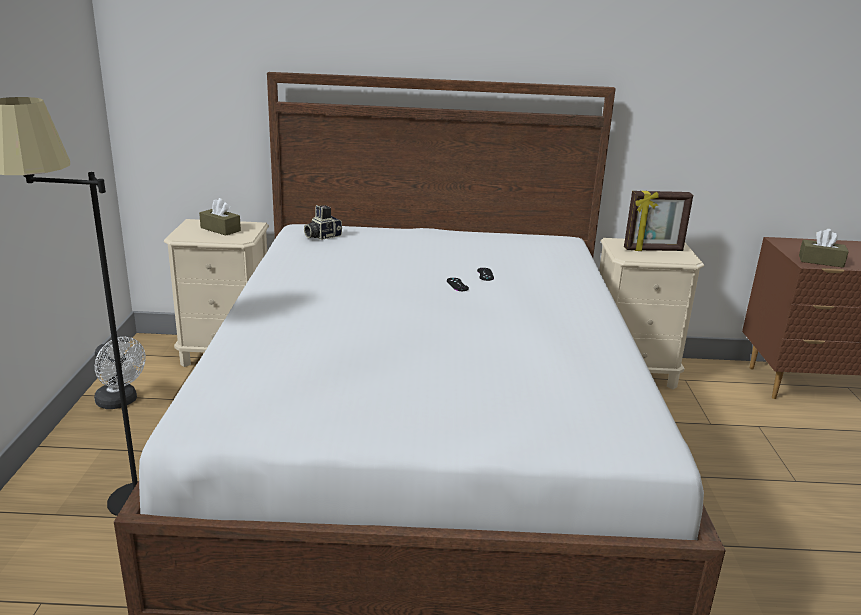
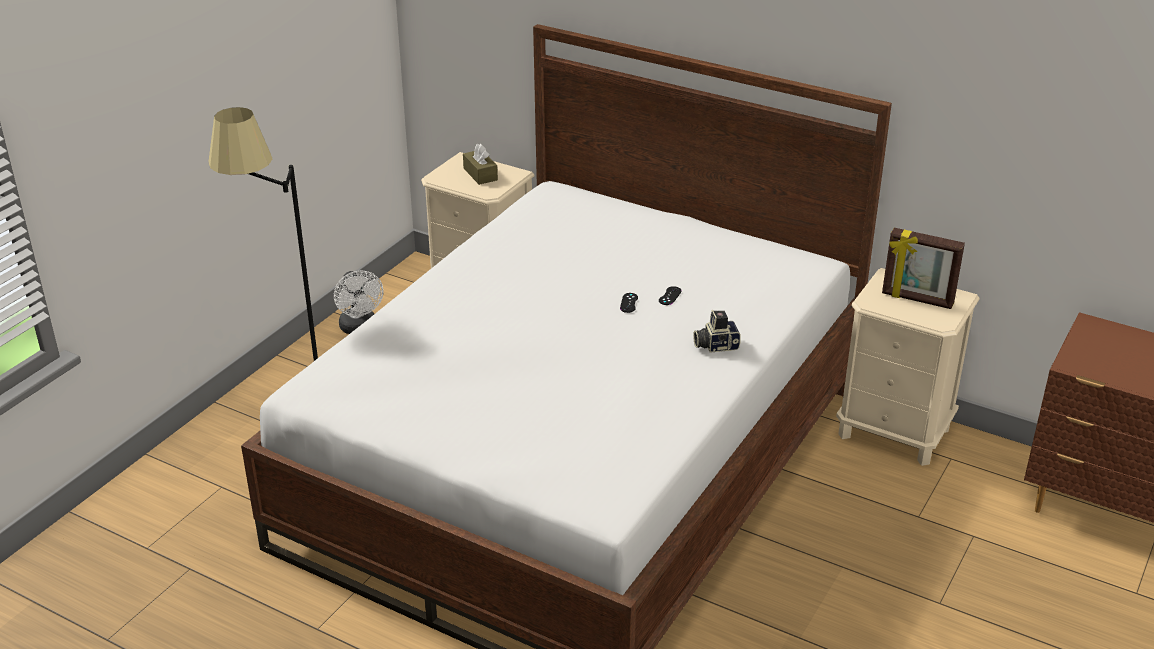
camera: 30 degrees right, 10 degrees up
(322, 236) = (560, 208): camera -> camera (715, 345)
(821, 261) = (1093, 366): brown tissue box -> none

